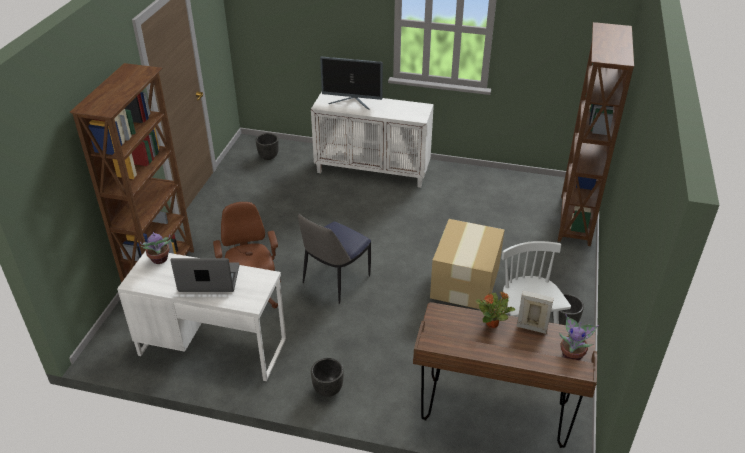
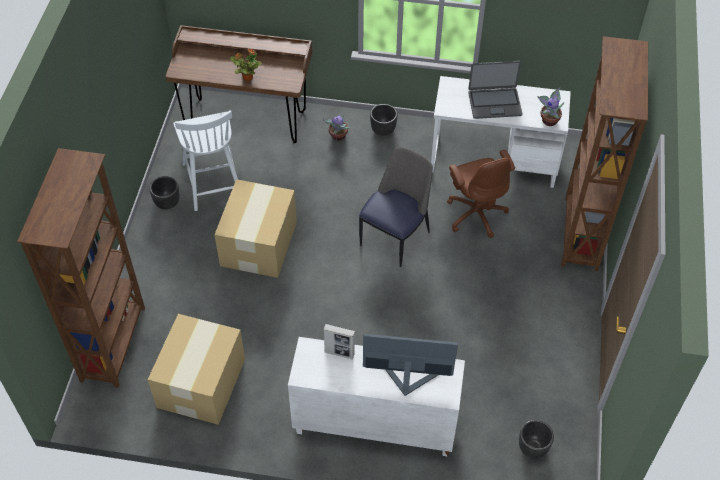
camera: 175 degrees right, 15 degrees up
(499, 195) = (200, 384): none -> cardboard box
(531, 328) = (216, 75): picture frame -> picture frame (339, 353)
(572, 355) = (189, 56): potted plant -> potted plant (337, 136)

